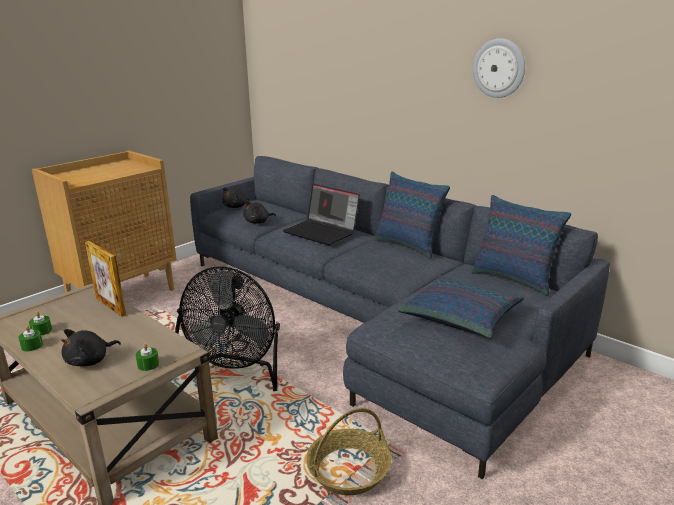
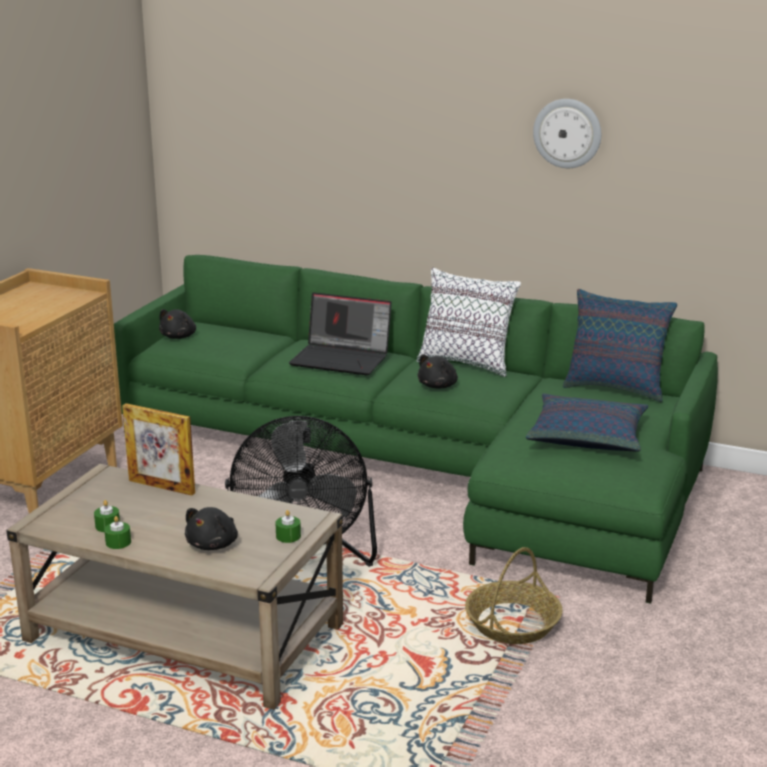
camera: 20 degrees left, 0 degrees up
(258, 222) = (236, 355): black plush toy -> black plush toy (439, 386)
(372, 318) = (426, 467): grey sofa -> green sofa
(408, 246) = (466, 364): blue pillow -> white pillow

